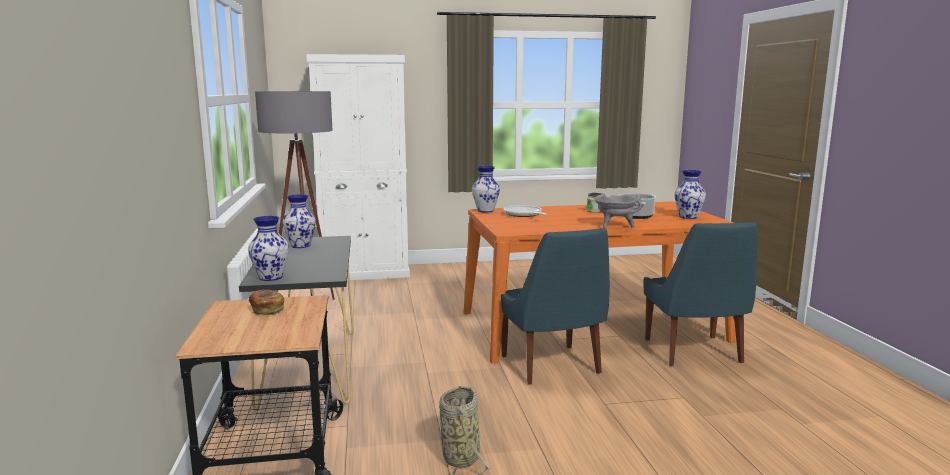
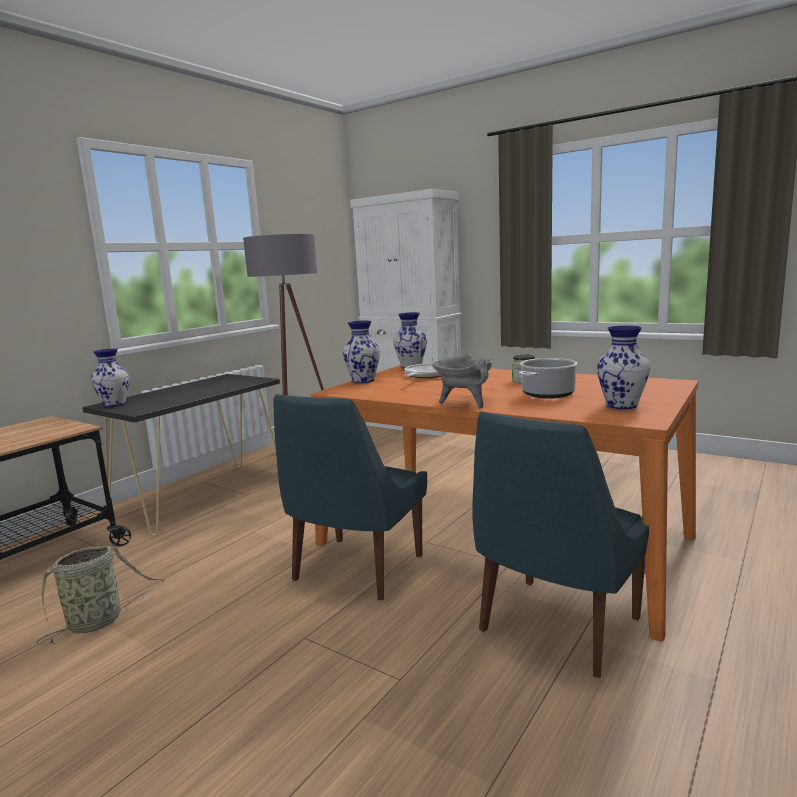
camera: 45 degrees right, 0 degrees up
(267, 310) = (40, 429): bread -> none
(301, 246) = (219, 382): vase -> vase (364, 381)

